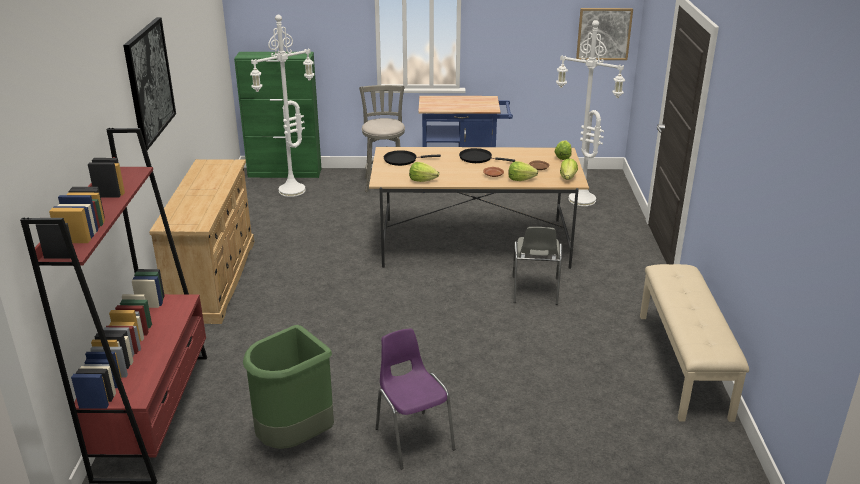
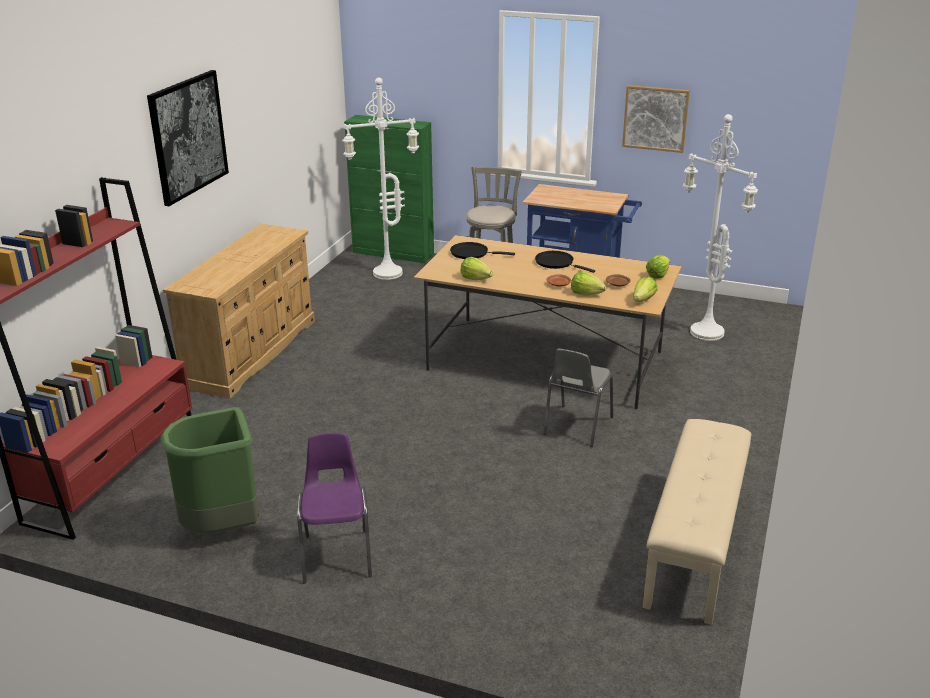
camera: 20 degrees right, 0 degrees up
(603, 33) = (767, 132): picture -> picture (655, 118)

